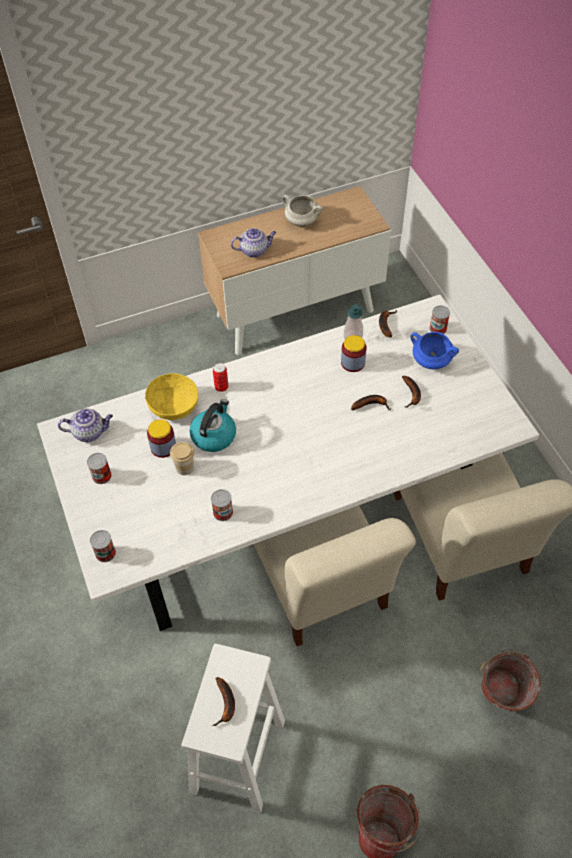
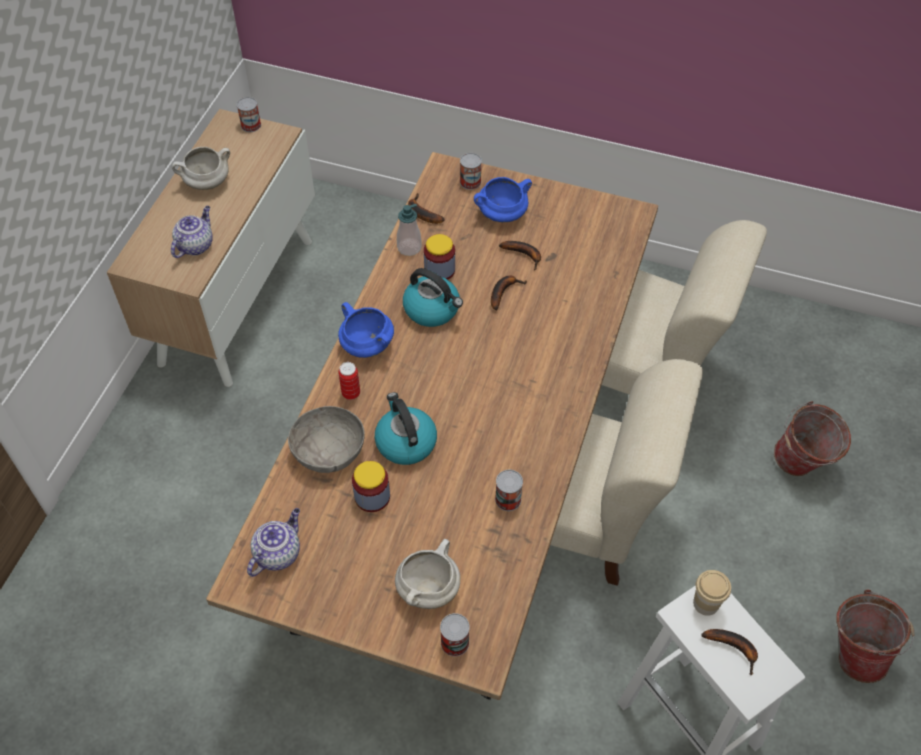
camera: 50 degrees left, 0 degrees up
(101, 476) = (349, 580): can -> can (251, 125)
(128, 515) = (428, 588): none -> white cooking pot
(173, 406) = (328, 451): yellow bowl -> grey bowl
(184, 467) = (419, 495): cup -> cup (706, 603)
(261, 370) = (366, 345): none -> blue cooking pot
(287, 508) = (459, 480): white dining table -> brown dining table
(320, 380) = (433, 309): none -> kettle

